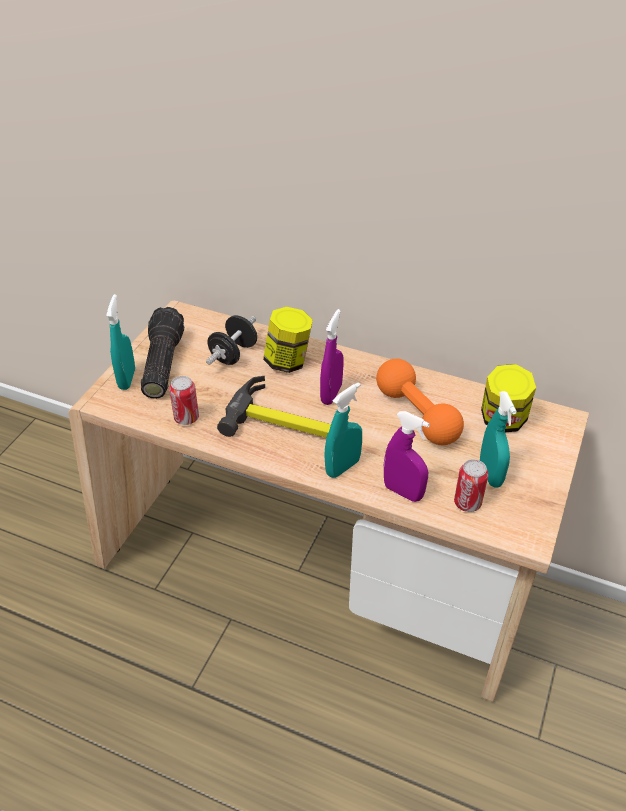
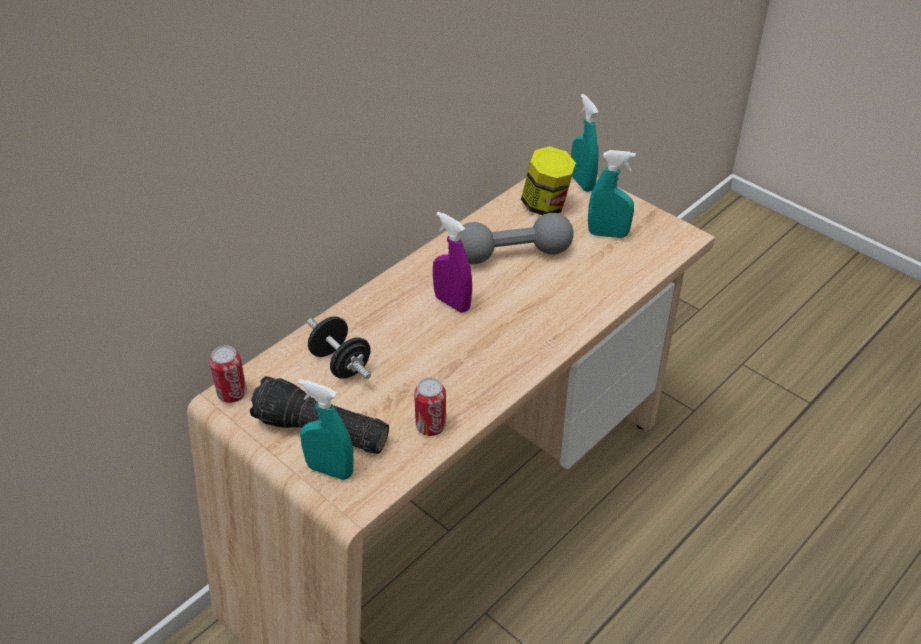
camera: 70 degrees left, 0 degrees up
(288, 361) = (381, 322): jar -> none
(288, 422) = (479, 345): hammer -> none
(342, 467) = (560, 322): turquoise spray bottle -> turquoise spray bottle (582, 183)
(403, 492) = (608, 292): purple spray bottle -> none
(416, 415) = (512, 254): orange dumbbell -> grey dumbbell
(467, 503) = (636, 258): can -> can (232, 394)

